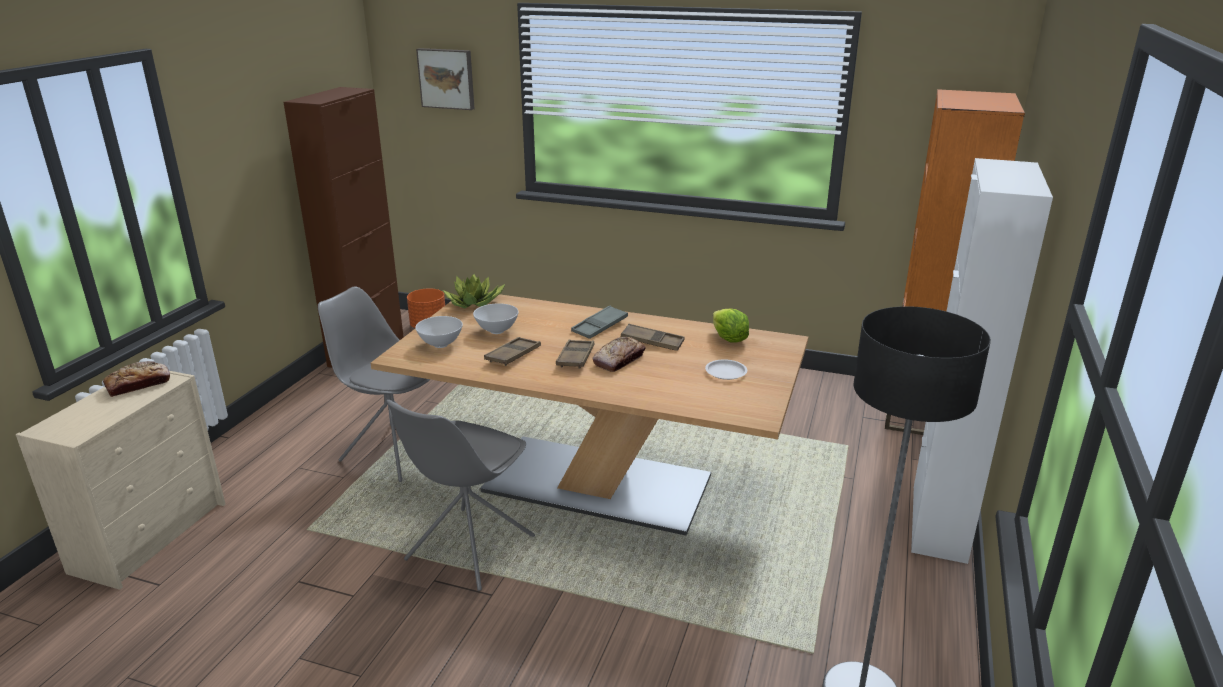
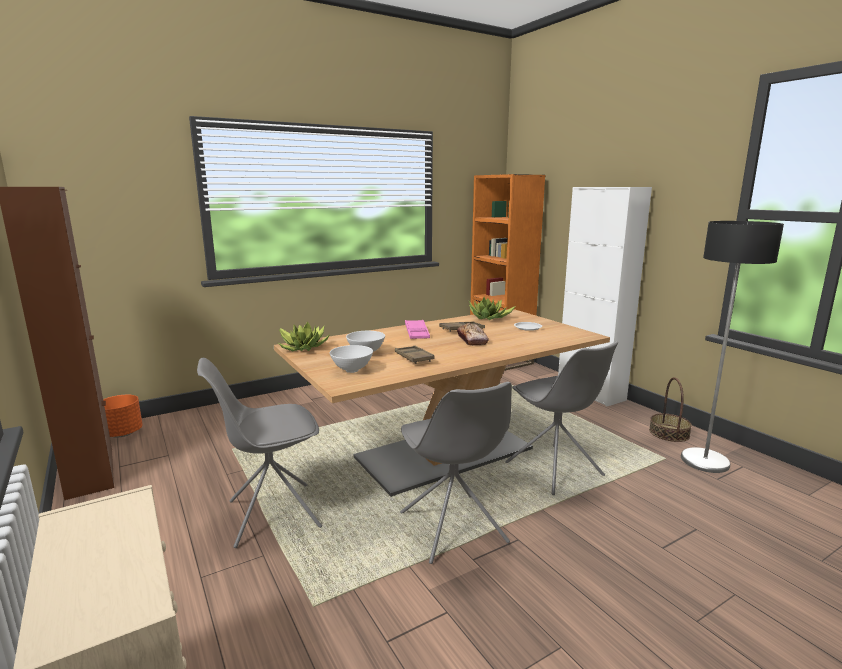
camera: 50 degrees left, 10 degrees down
(138, 384) = (94, 524): bread -> none
(447, 78) = (114, 185): picture -> none
(575, 357) = (449, 347): brown tray -> none
(600, 326) = (417, 333): grey tray -> pink tray
(658, 570) = (555, 470): none -> grey chair
(728, 339) = (489, 318): lettuce -> potted plant
(909, 636) = (669, 433): none -> basket

